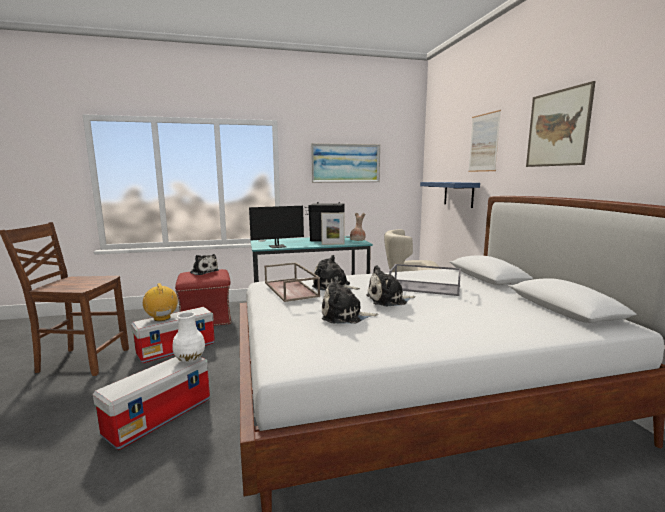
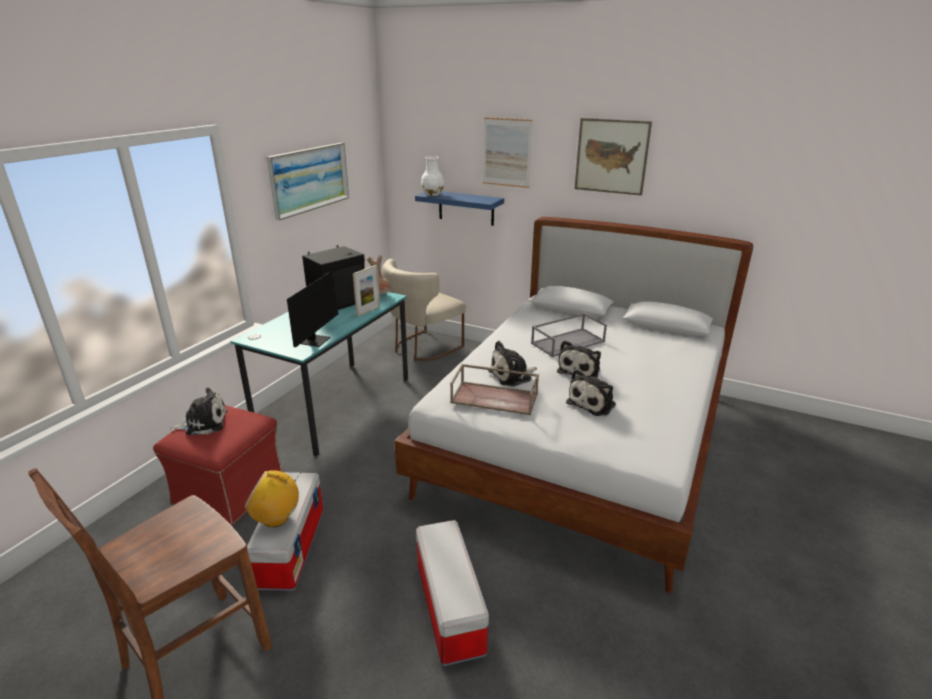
camera: 50 degrees left, 15 degrees up
(190, 359) = (444, 530): white vase -> white vase (433, 194)

